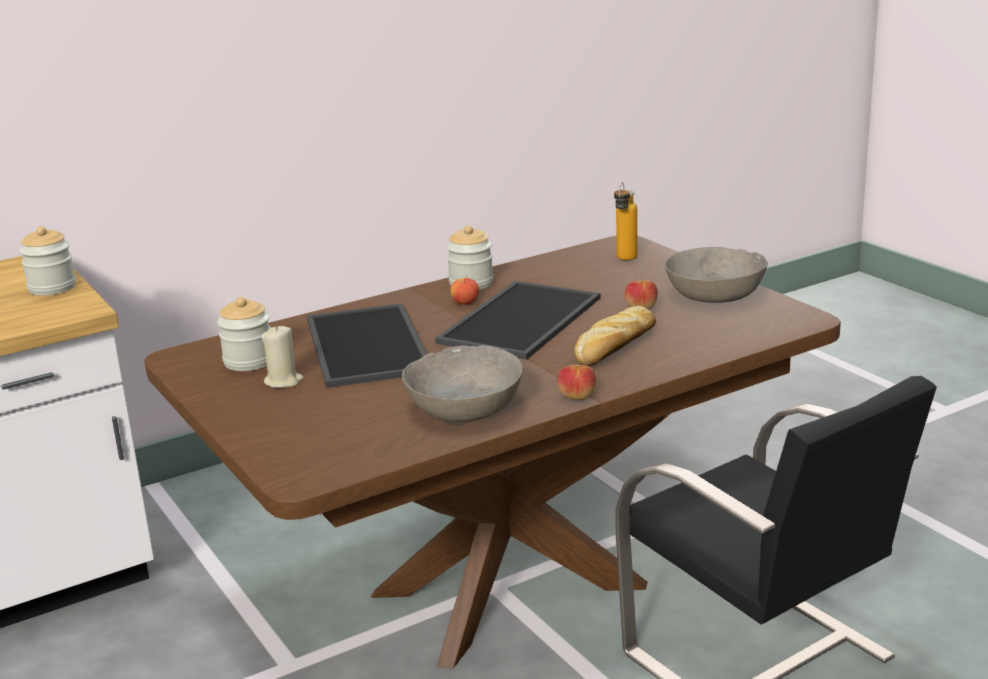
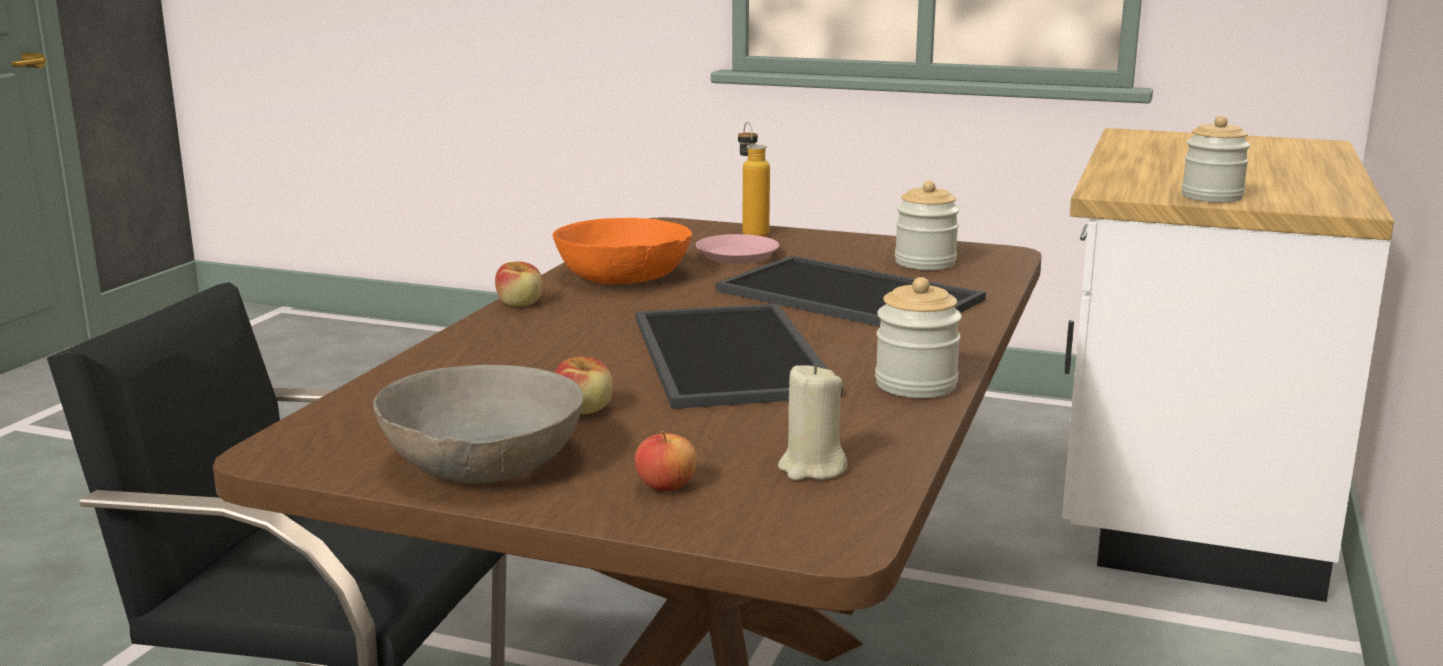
camera: 140 degrees right, 5 degrees down
(283, 381) = (845, 259): beige candle -> beige candle (811, 468)
(341, 409) = (737, 255): none -> pink plate
(464, 408) = (622, 276): grey bowl -> orange bowl
(465, 302) = (856, 359): apple -> apple (666, 486)
(615, 346) = (546, 353): bread -> none
(624, 260) = (751, 492): bottle -> bottle (751, 232)

